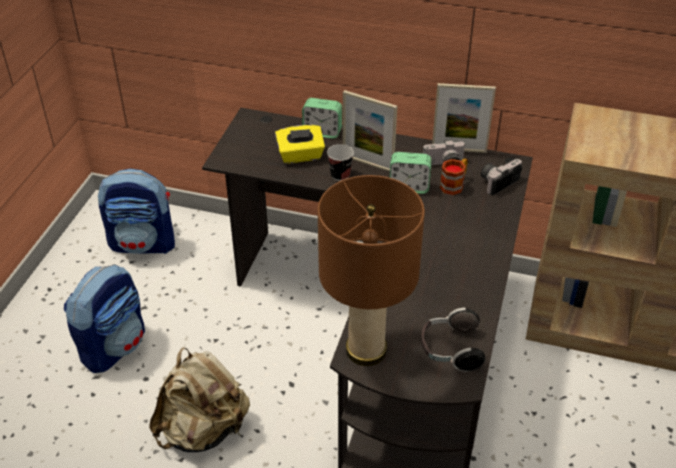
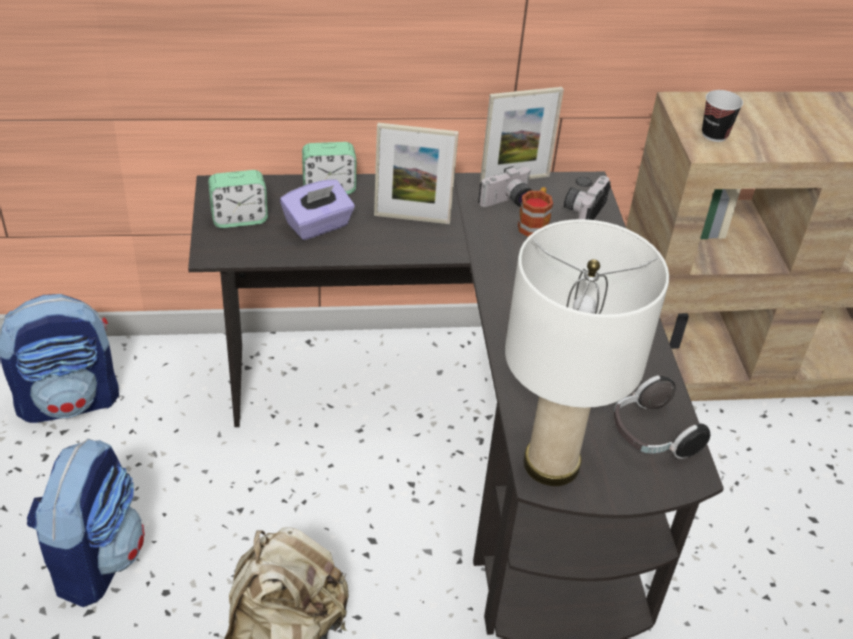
camera: 25 degrees left, 0 degrees up
(300, 156) = (318, 226): yellow tissue box -> purple tissue box
(340, 175) = (385, 241): cup -> cup (714, 134)
(366, 350) = (552, 464): brown table lamp -> white table lamp
(409, 187) = (481, 238): alarm clock -> alarm clock (239, 219)

